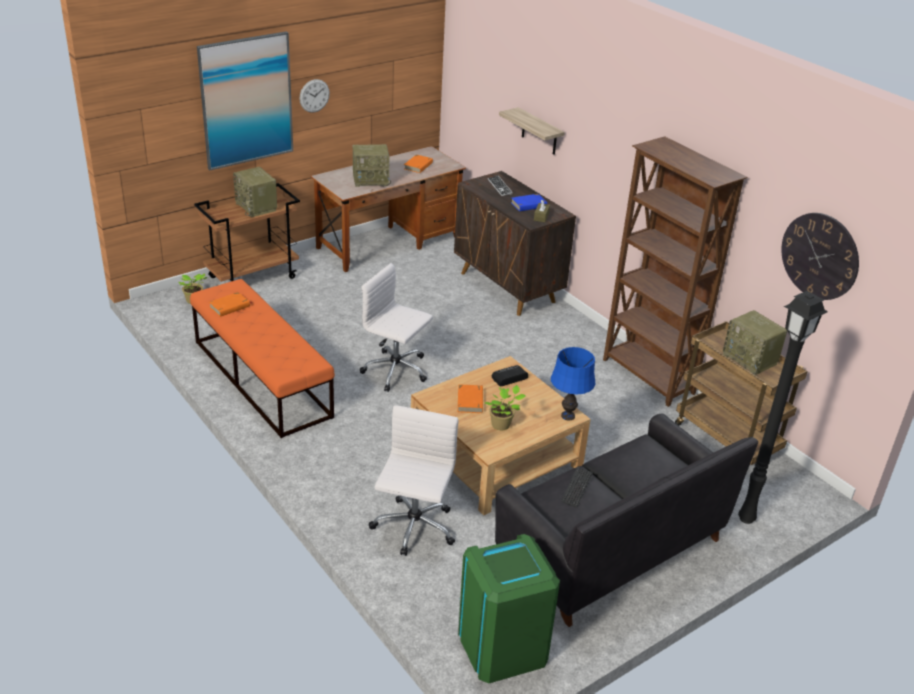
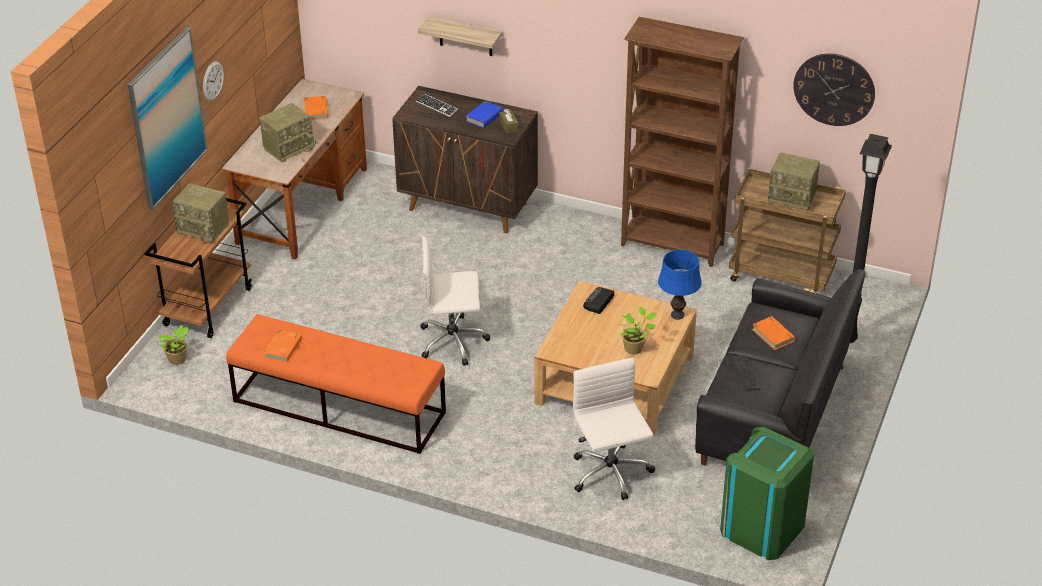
camera: 30 degrees left, 5 degrees up
(470, 401) = (589, 339): orange book -> orange book (773, 335)

